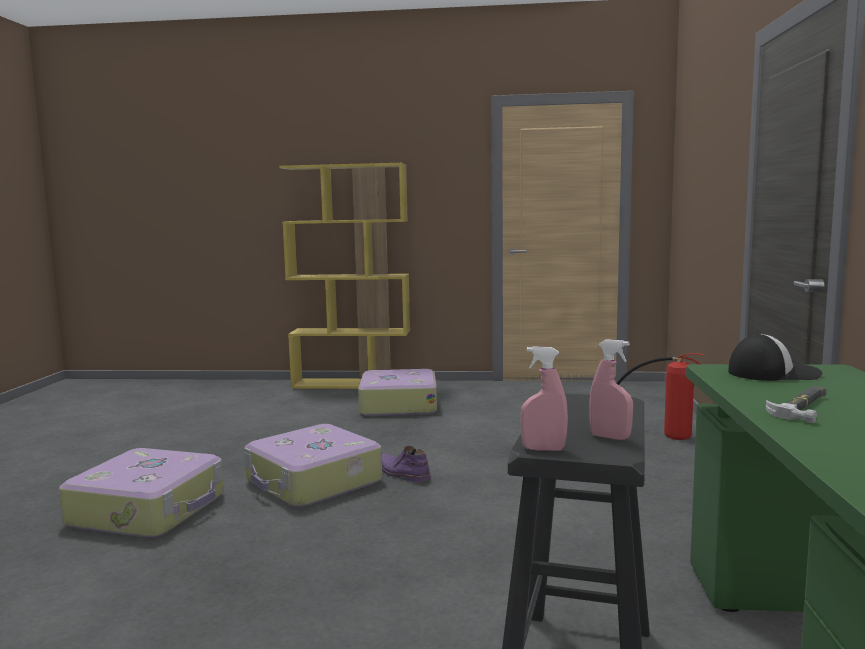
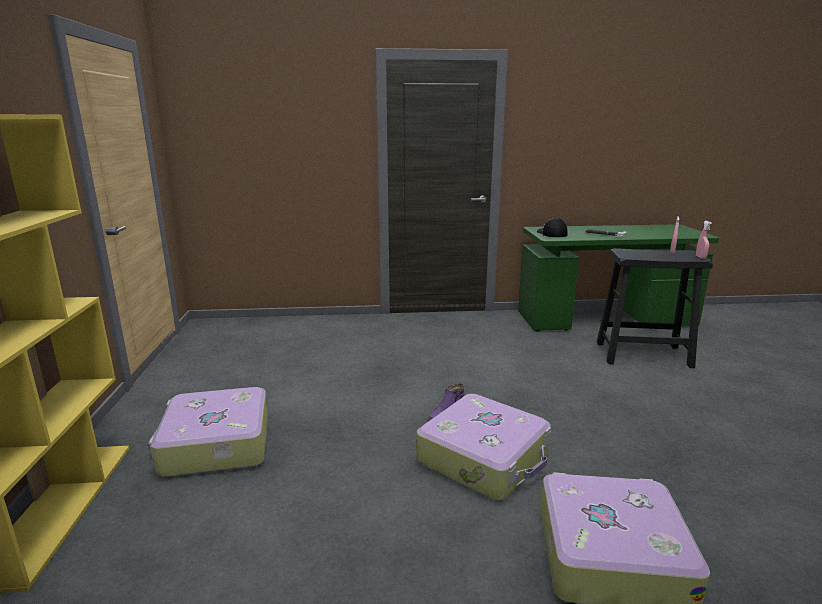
camera: 100 degrees left, 10 degrees up
(662, 433) = (338, 326): fire extinguisher -> none

